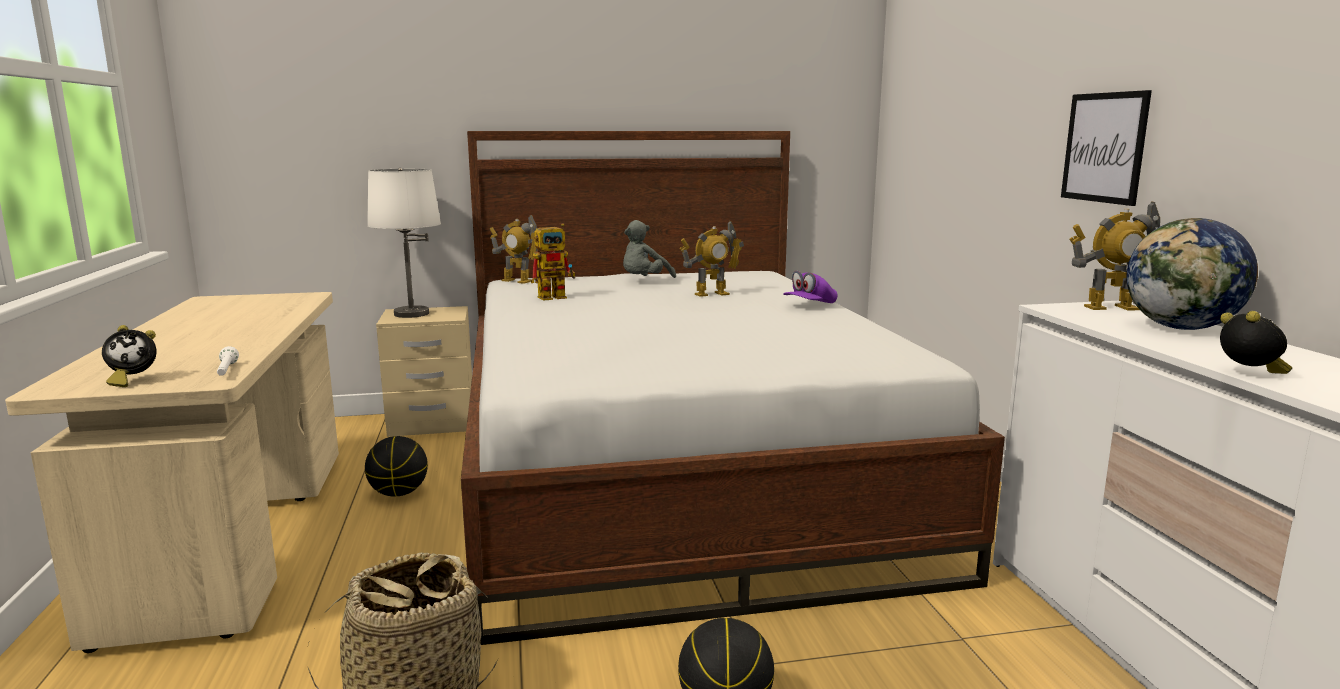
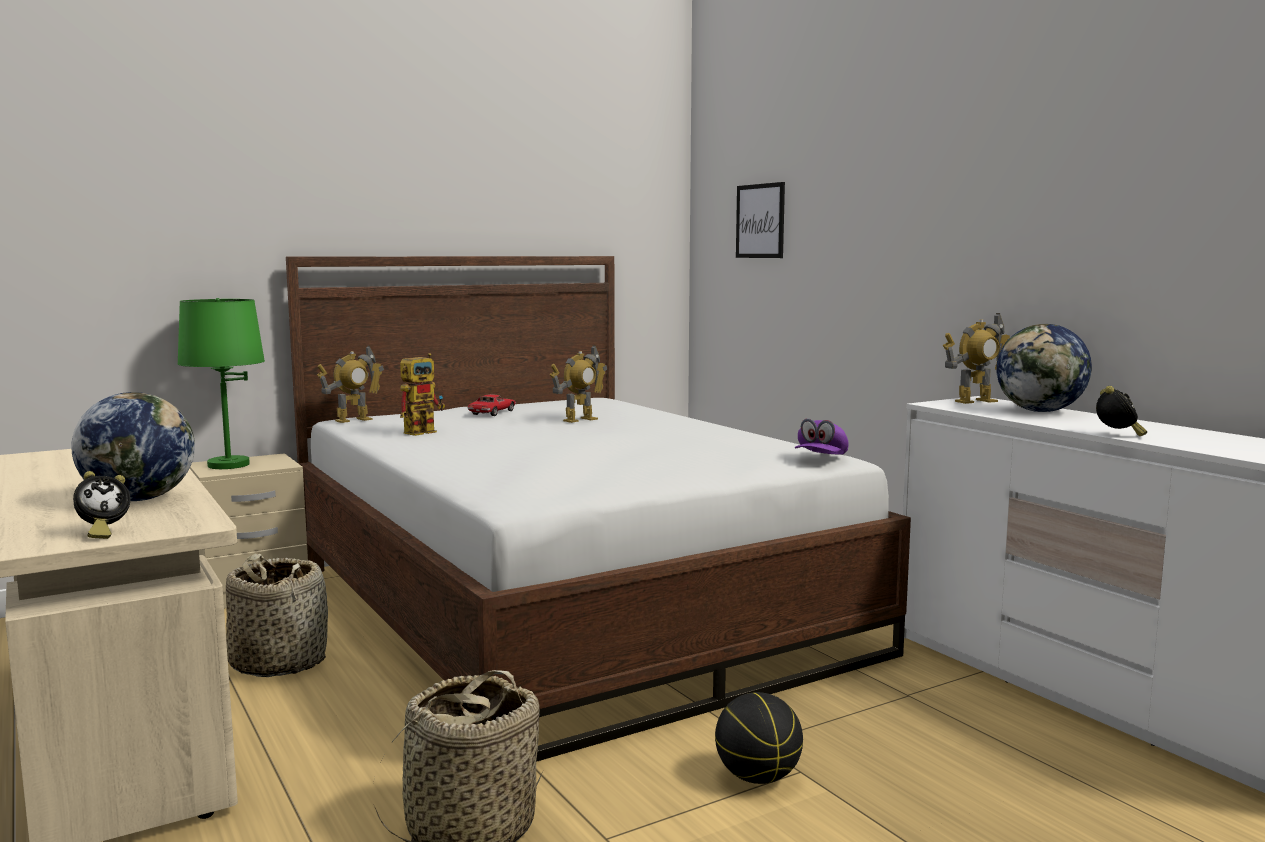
camera: 20 degrees left, 5 degrees down
(215, 348) = (139, 499): none -> globe
(226, 371) = (198, 516): white flashlight -> none
(399, 493) = (278, 662): basketball -> basket
(411, 314) = (228, 465): white table lamp -> green table lamp
(516, 281) = (353, 420): toy robot -> toy robot turned 45 degrees counterclockwise
(644, 281) = (493, 413): grey plush toy -> toy car
(810, 305) = (685, 423): purple cap -> purple cap (821, 459)
(1104, 147) = (942, 270): picture -> picture (760, 221)
(1249, 374) = (1117, 435): alarm clock -> alarm clock turned 45 degrees clockwise

